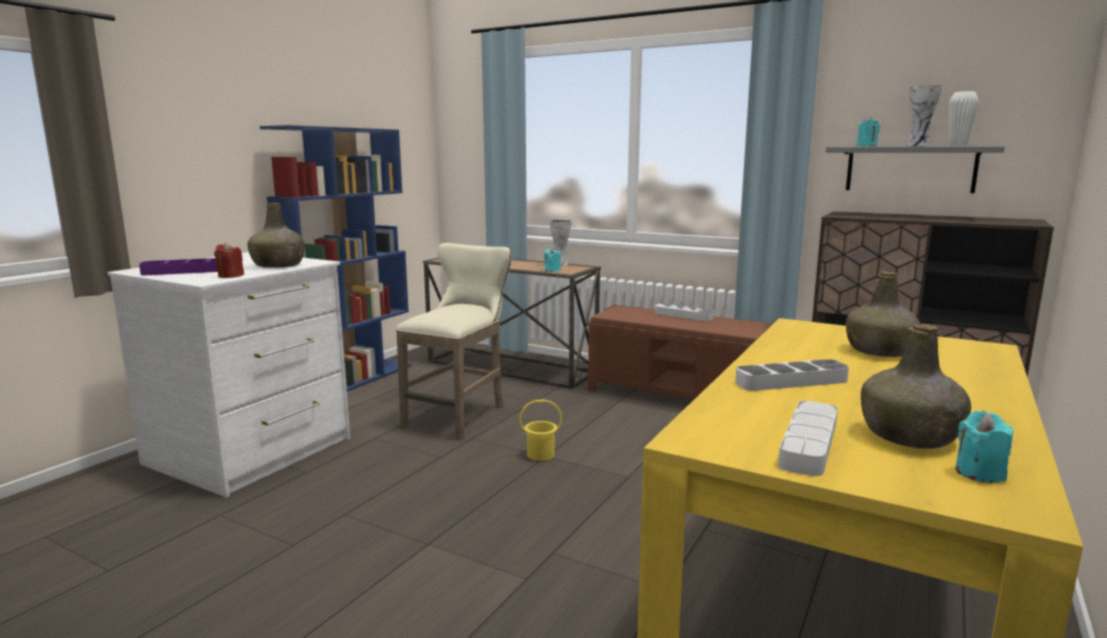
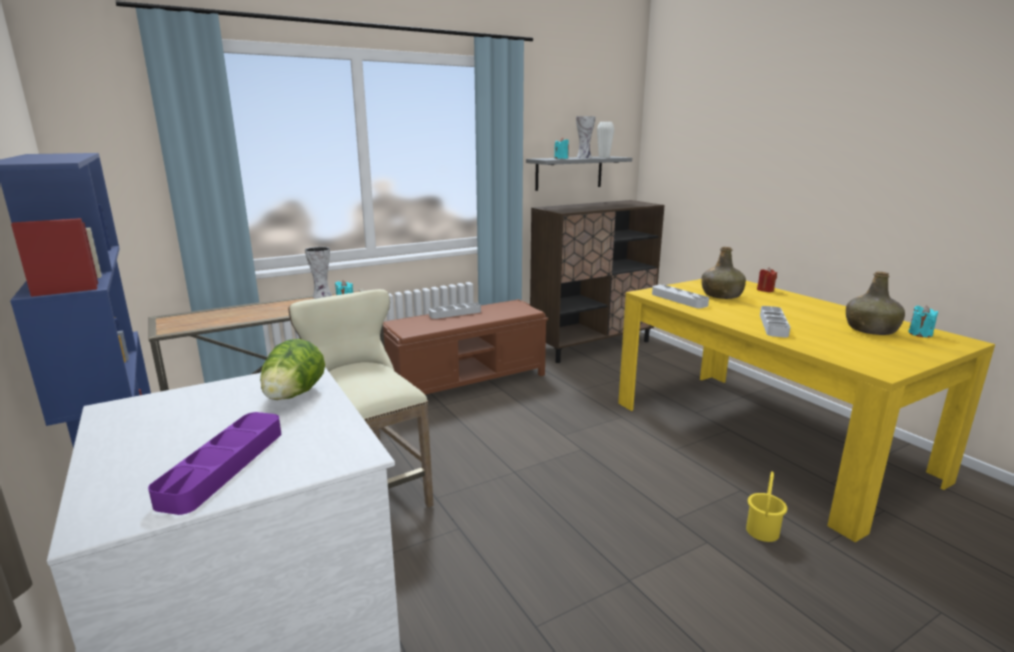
camera: 60 degrees left, 5 degrees up
(230, 276) = (334, 433): red candle -> red candle (765, 290)
(279, 265) = (293, 396): green bottle -> lettuce
(540, 454) = (508, 473): yellow bucket -> yellow bucket (762, 531)
(809, 443) = (883, 349): grey tray -> grey tray (679, 299)

